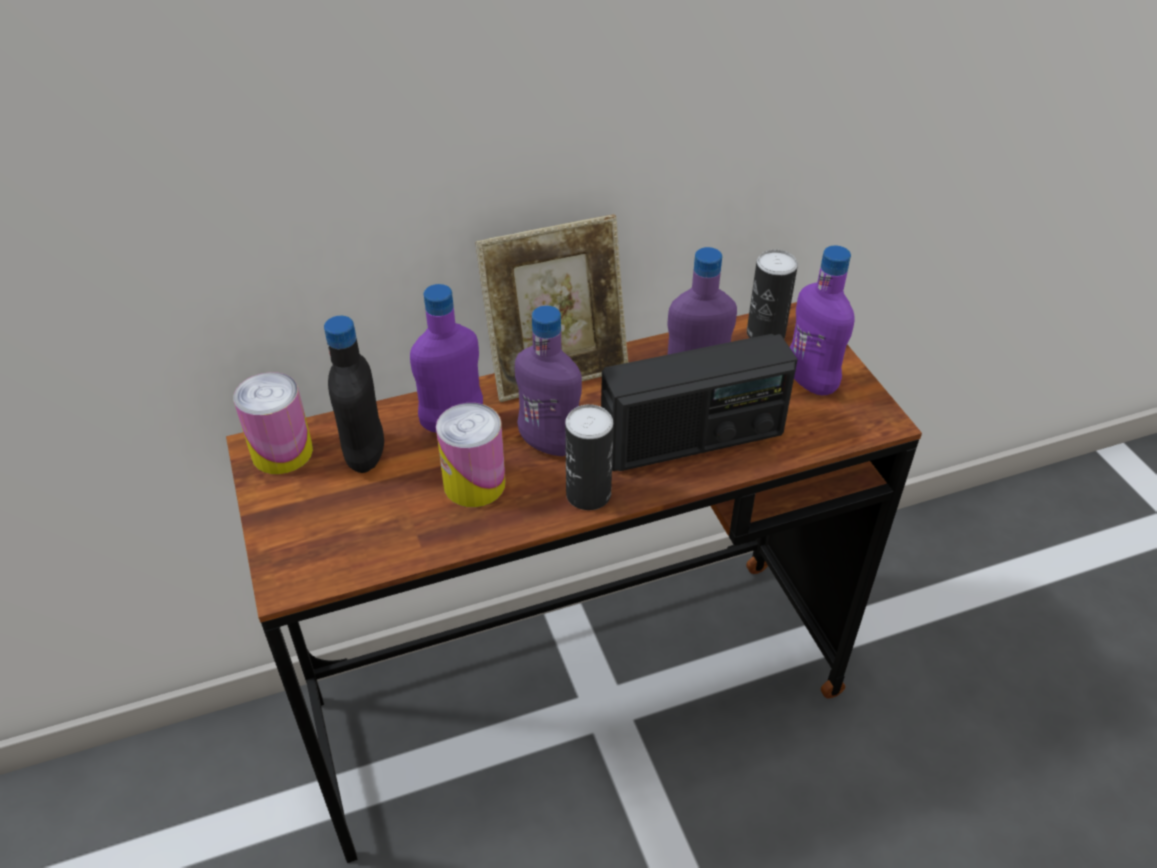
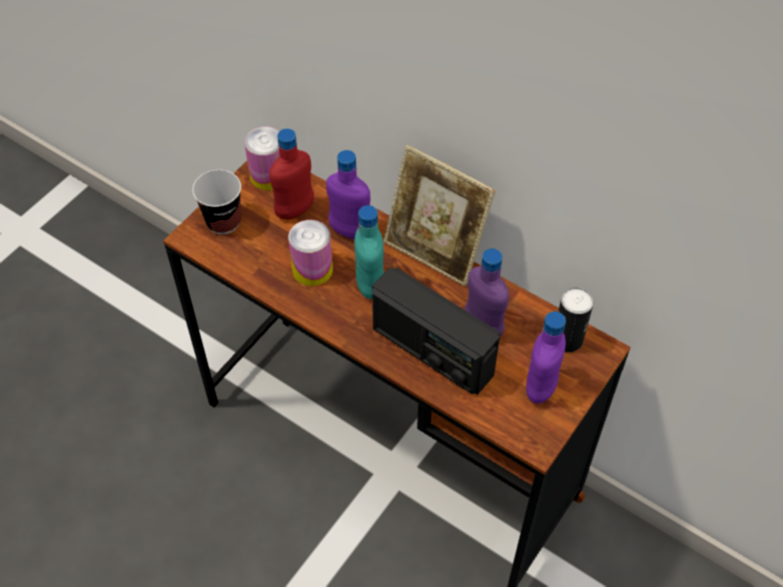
camera: 55 degrees right, 10 degrees up
(303, 533) = (223, 222): none -> cup
(365, 455) = (295, 210): black bottle -> red bottle
(550, 444) = (370, 285): purple bottle -> turquoise bottle
(588, 494) = (346, 324): can -> none

